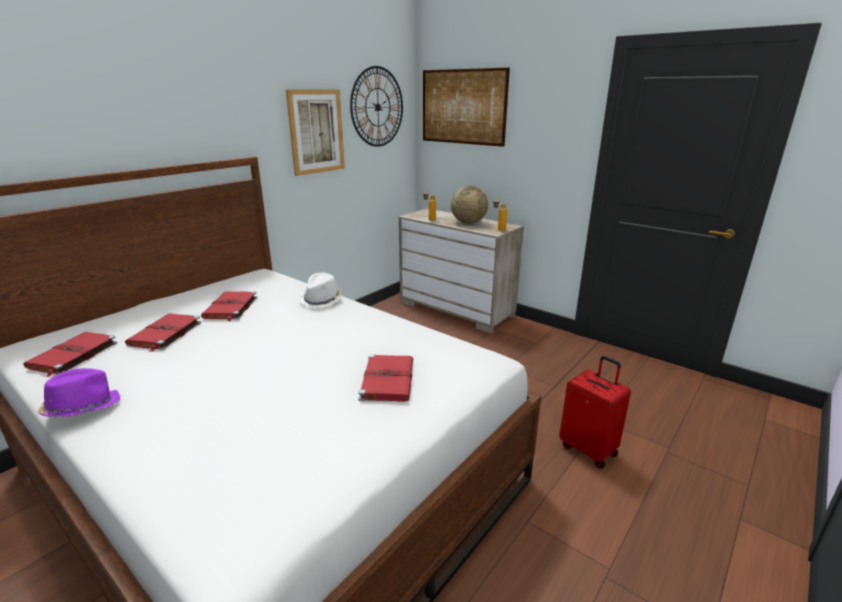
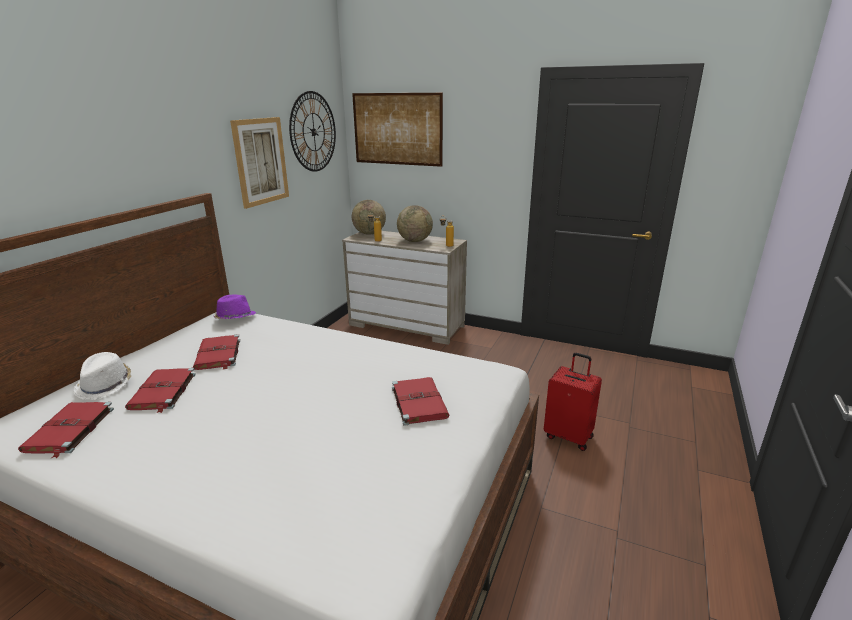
camera: 15 degrees left, 0 degrees up
(82, 408) = (123, 482): purple hat -> purple hat (234, 318)
(321, 300) = (310, 335): white hat -> white hat (106, 385)
(428, 213) = (369, 233): none -> globe

